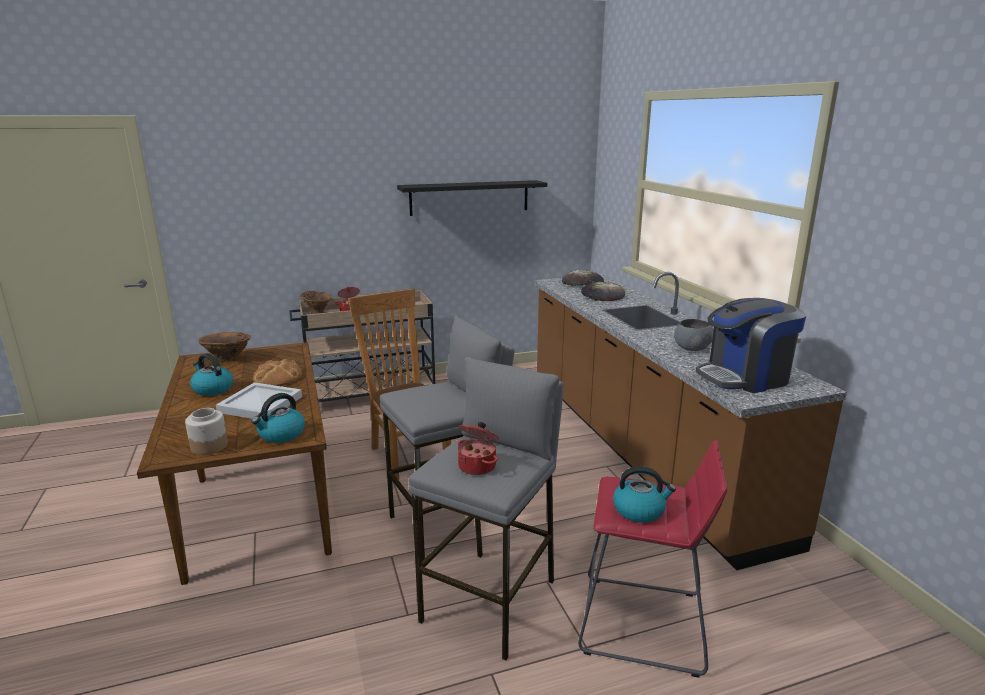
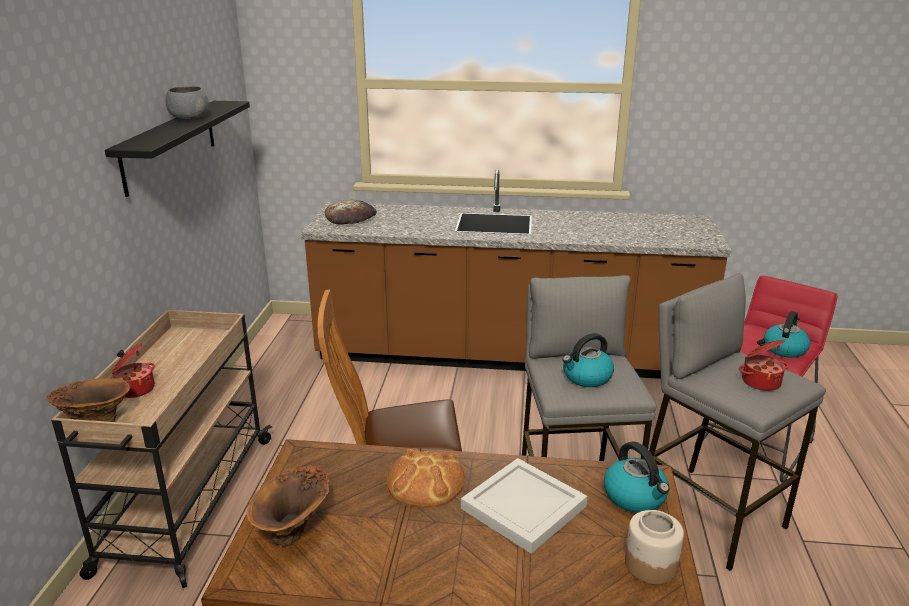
camera: 65 degrees left, 5 degrees up
(212, 389) = (428, 555): kettle -> kettle (586, 377)
(602, 296) = (409, 220): bread -> none
(691, 348) = (595, 229): grey bowl -> grey bowl (189, 119)
(745, 377) = (670, 232): coffee machine -> none

